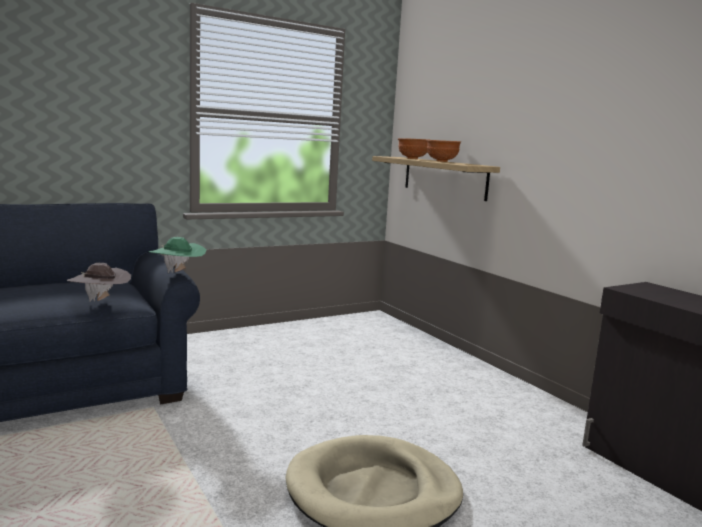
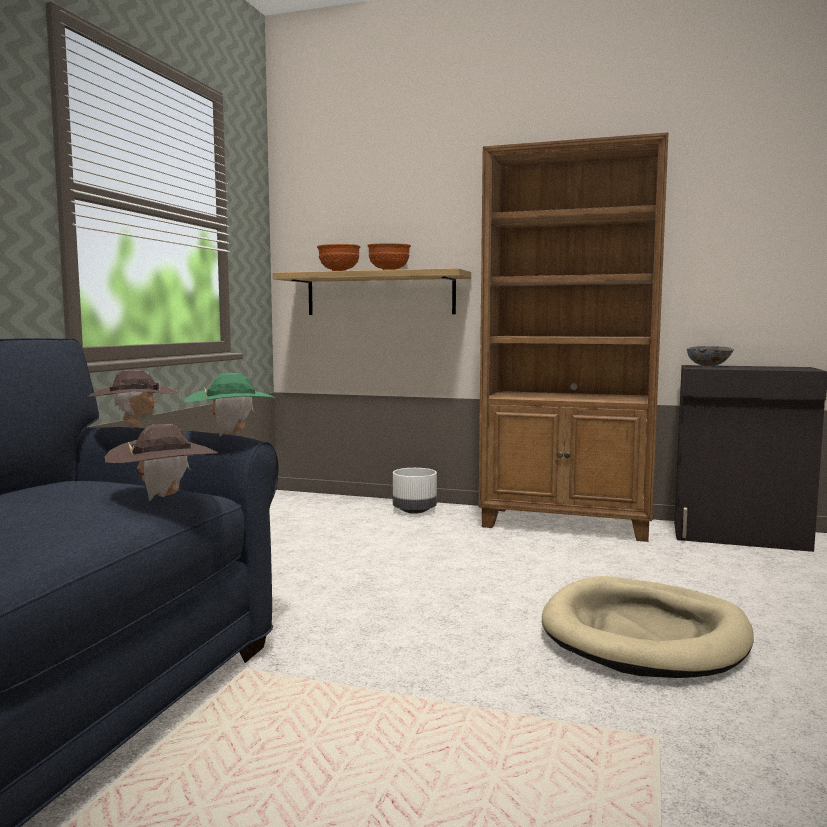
camera: 40 degrees left, 5 degrees down
(158, 259) = (135, 428): none -> brown hat
(430, 351) = (415, 511): none -> white planter
(518, 399) = (567, 524): none -> brown bookcase
(652, 289) = (709, 366): none -> grey bowl

